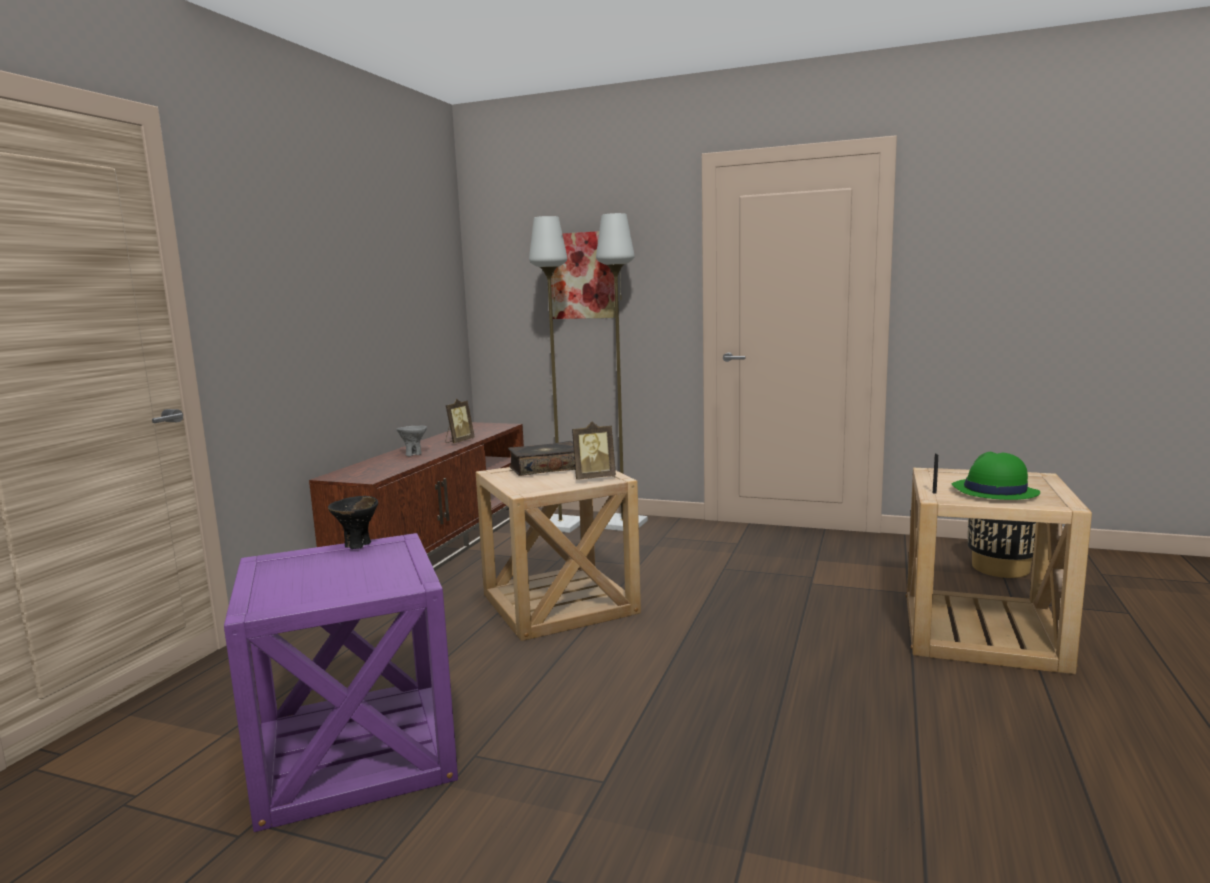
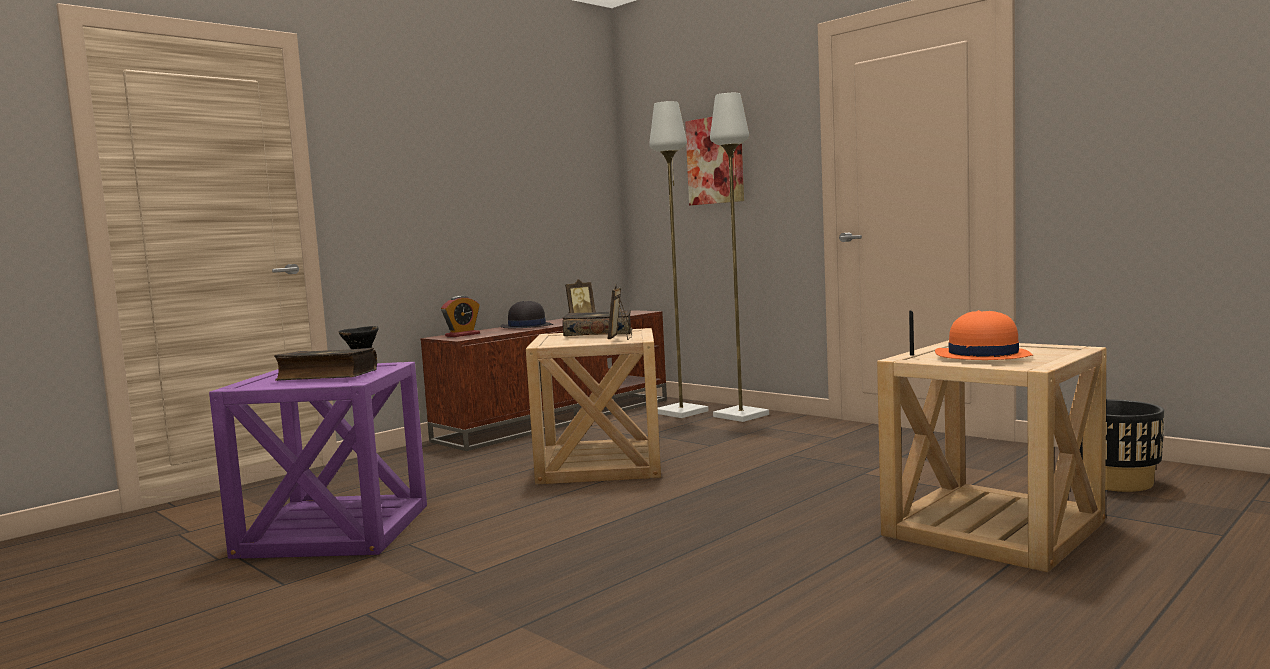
camera: 25 degrees right, 5 degrees down
(345, 572) = (326, 376): none -> book
(358, 472) = (462, 335): none -> alarm clock
(413, 454) = (526, 327): grey bowl -> black hat
(593, 478) = (620, 339): picture frame -> picture frame turned 90 degrees clockwise
(994, 491) = (982, 356): green hat -> orange hat

